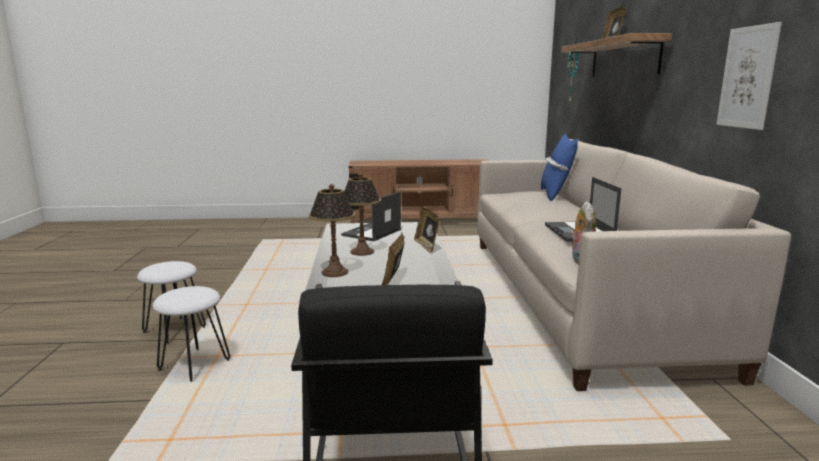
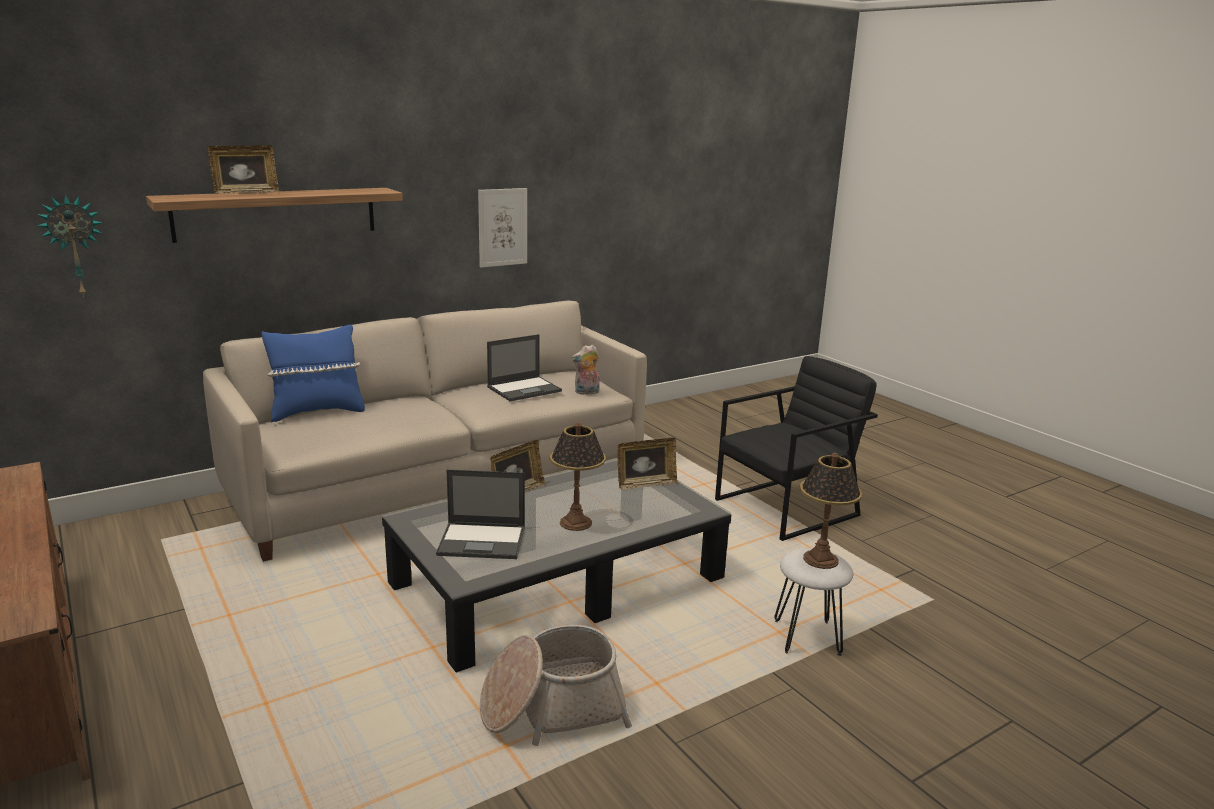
camera: 120 degrees left, 5 degrees up
(175, 329) = (775, 702): white stool -> none
(273, 281) = (552, 707): none -> basket
(334, 272) = (659, 517): table lamp -> table lamp (821, 559)

